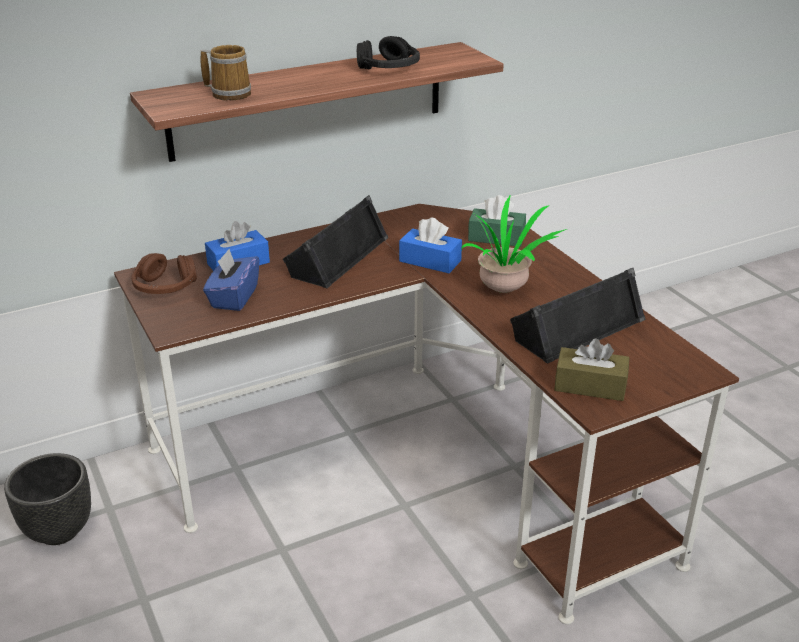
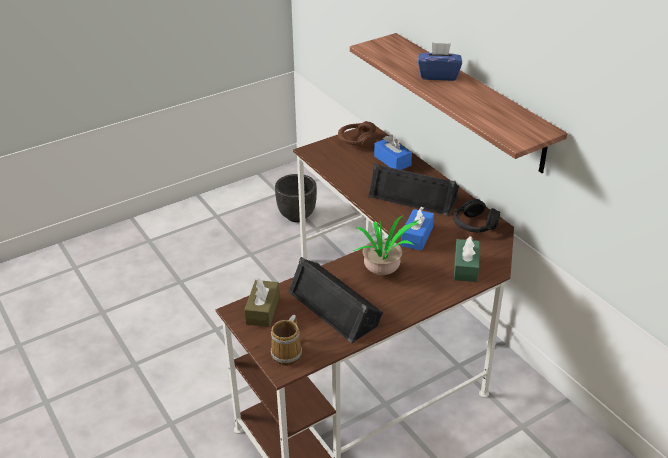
camera: 85 degrees right, 5 degrees up
(229, 93) = (402, 59): mug -> mug (288, 352)
(233, 297) = (349, 165): blue tissue box -> blue tissue box (438, 75)
(389, 68) = (476, 106): black headphones -> black headphones (474, 225)

